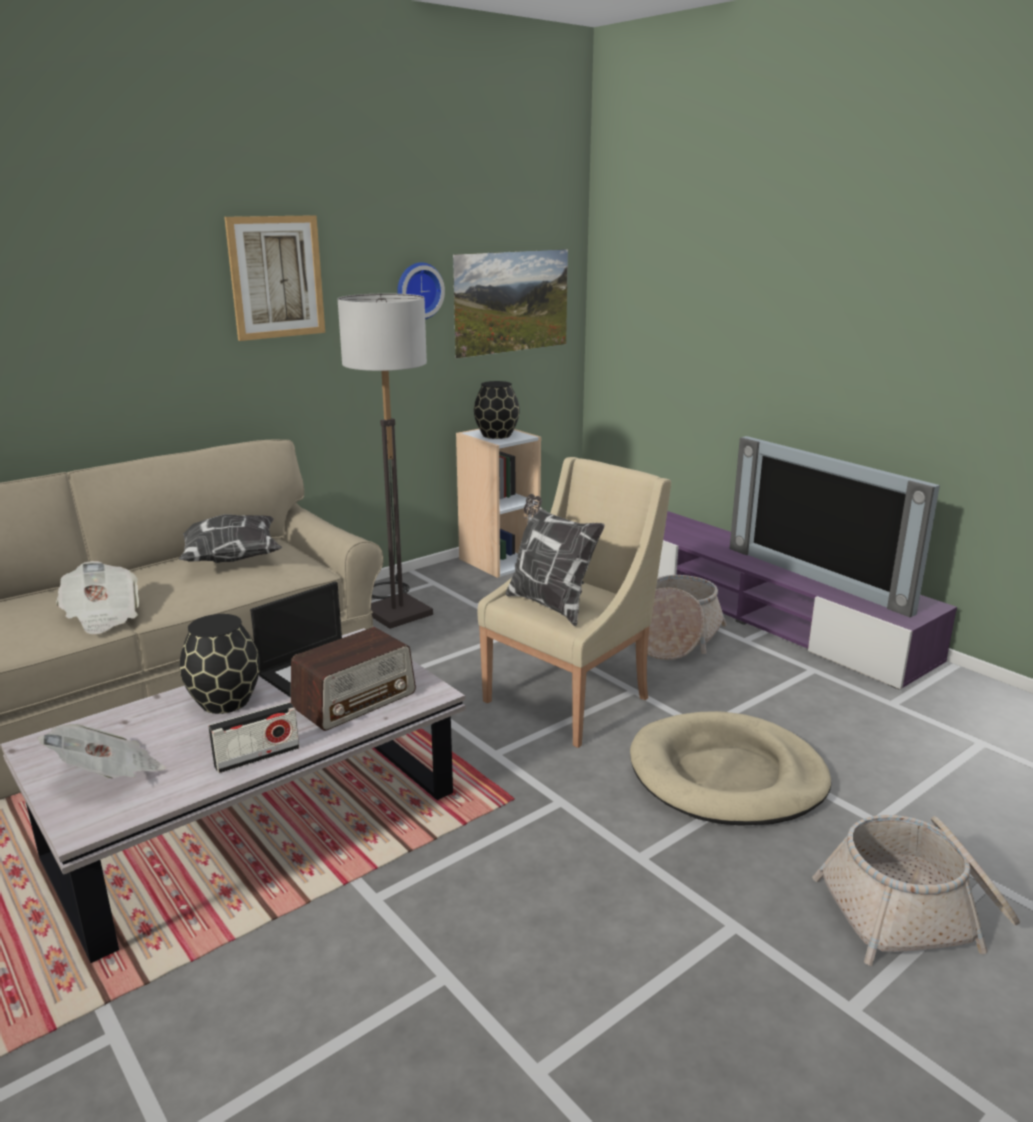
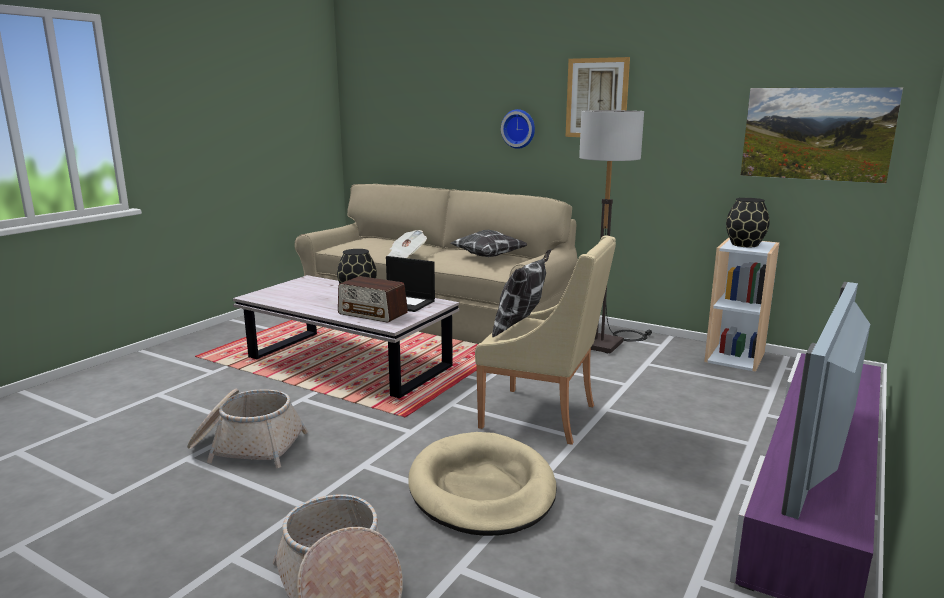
camera: 70 degrees right, 5 degrees down
(109, 775) = (288, 292): newspaper -> none
(257, 757) = (311, 308): radio -> none
(418, 291) = (710, 115): wall clock -> wall clock (519, 128)
(675, 637) = (695, 444): basket -> basket (246, 446)

